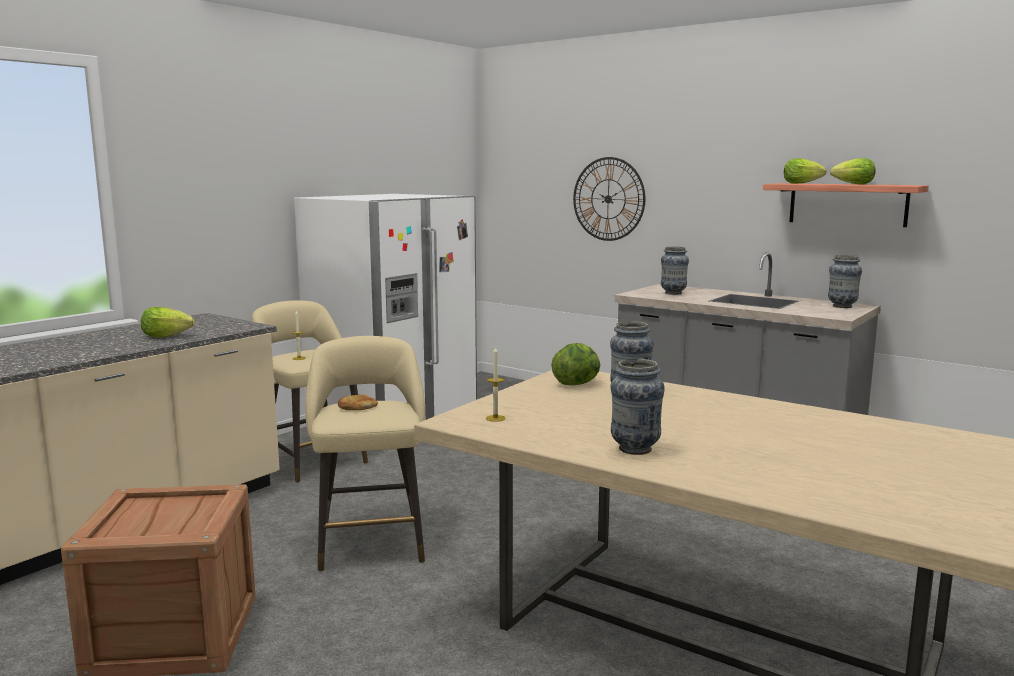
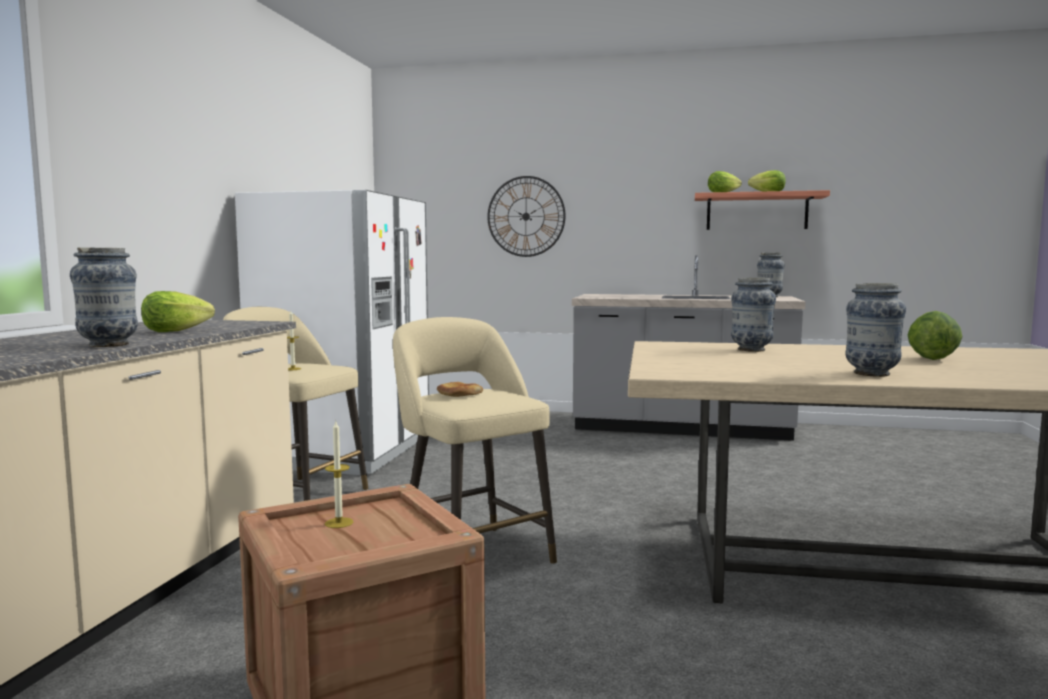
camera: 25 degrees left, 5 degrees down
(495, 418) = (692, 369): candle -> candle (339, 523)
(577, 384) = (687, 348): lettuce -> lettuce (931, 359)
(673, 293) = (617, 296): vase -> vase (108, 345)

